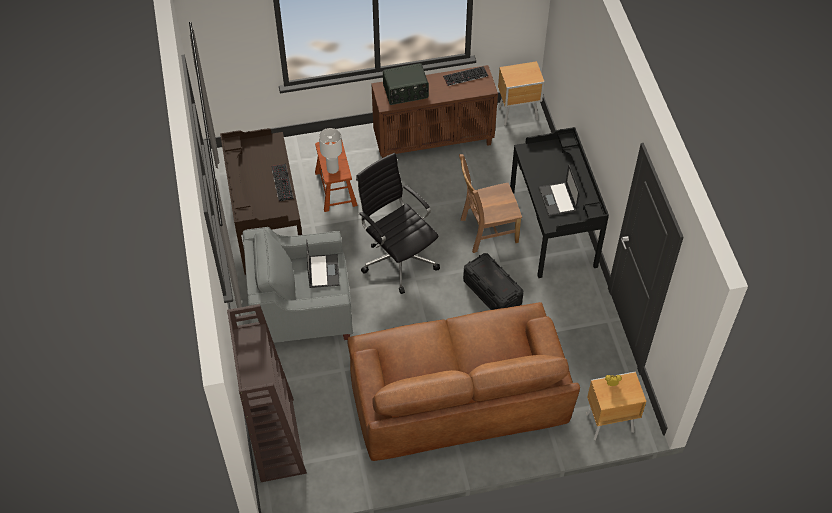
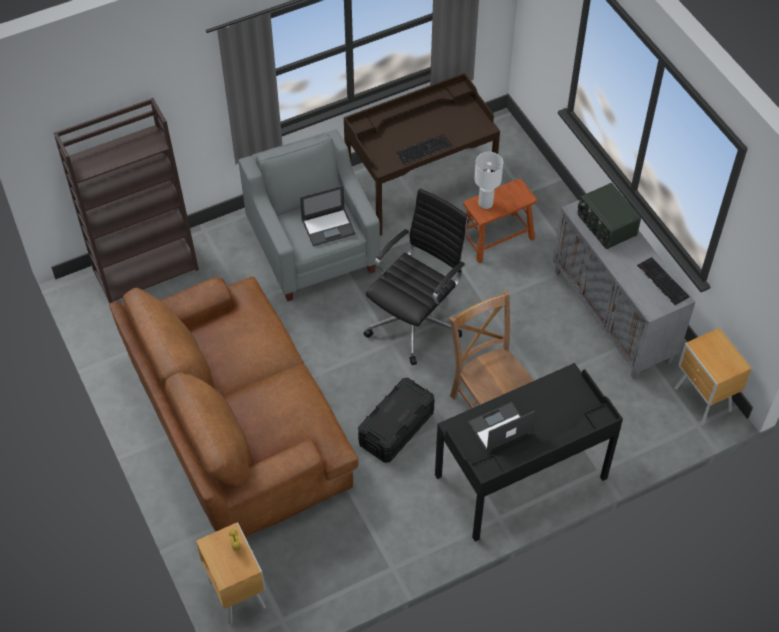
camera: 75 degrees right, 0 degrees up
(434, 140) = (613, 316): brown cabinet -> grey cabinet

